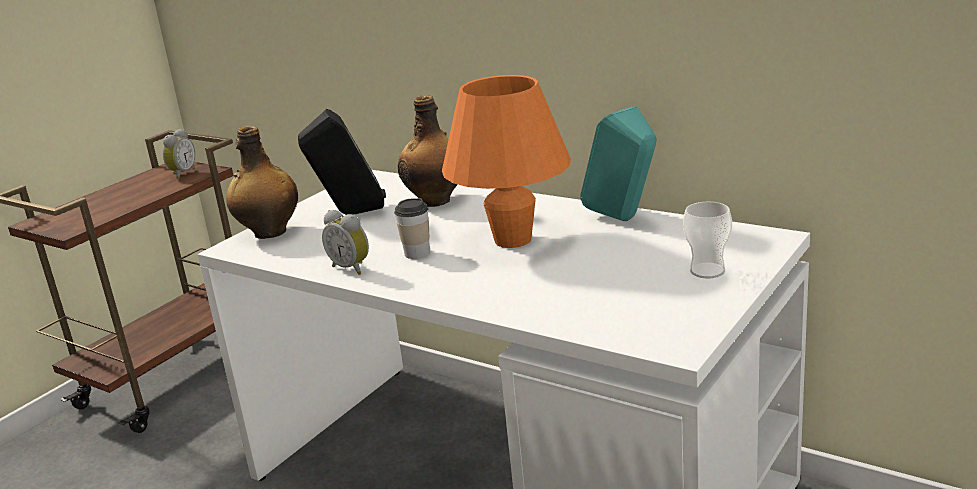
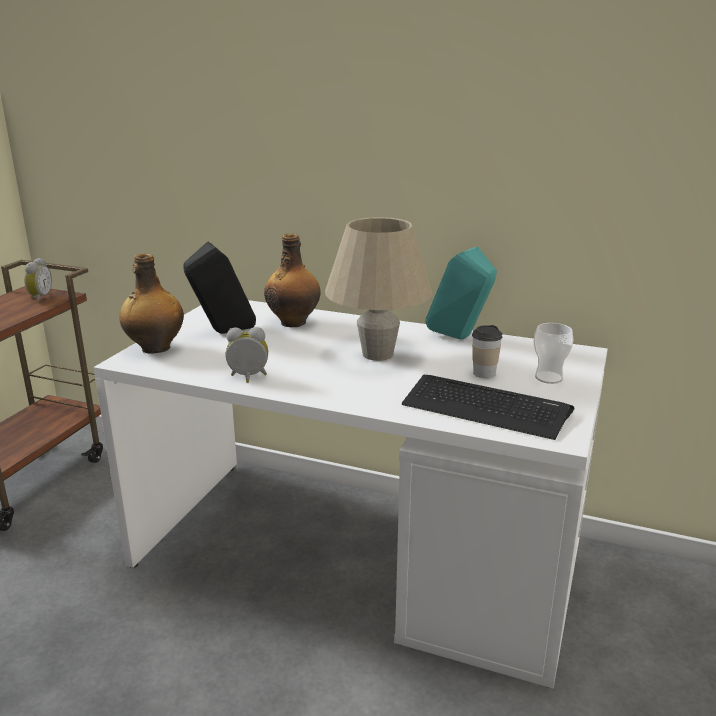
camera: 15 degrees left, 0 degrees up
(352, 268) = (248, 378): alarm clock -> alarm clock turned 150 degrees clockwise
(417, 253) = (300, 365): cup -> cup (484, 373)
(512, 240) = (377, 354): orange table lamp -> beige table lamp
(606, 307) = (485, 407): none -> keyboard

